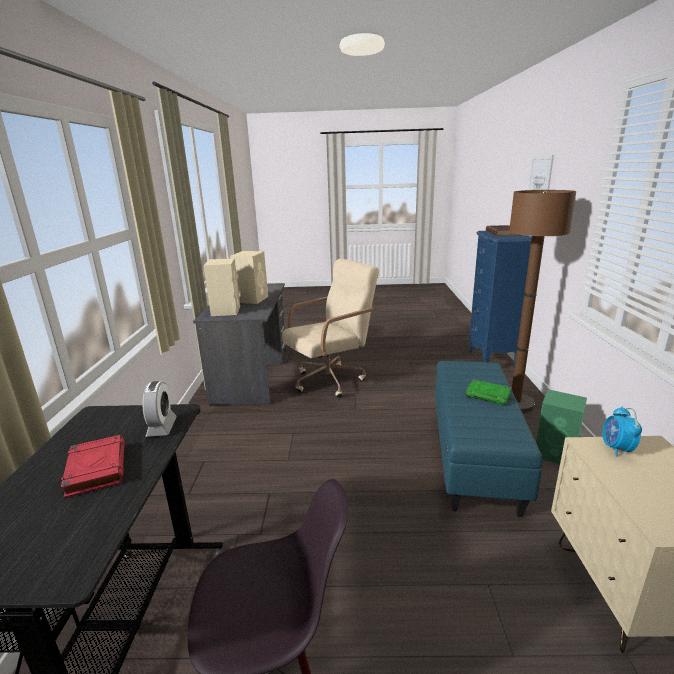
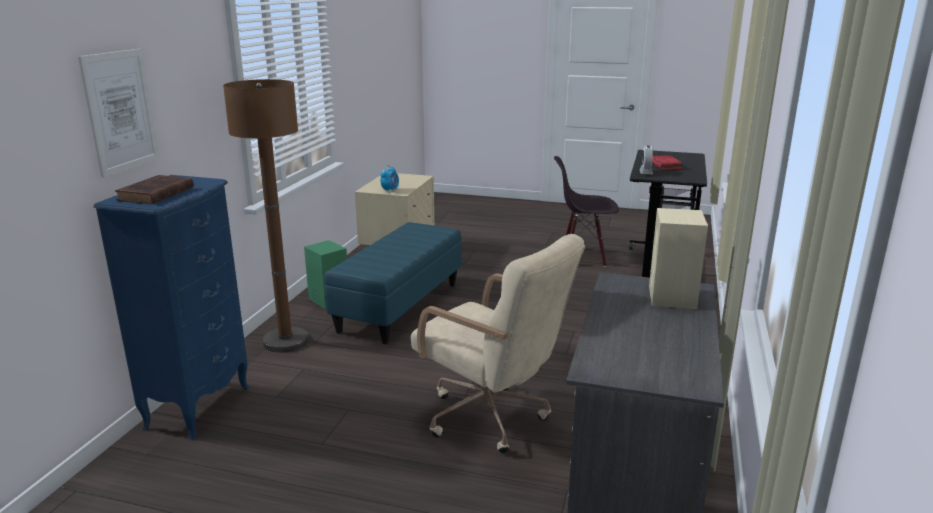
camera: 165 degrees left, 0 degrees up
(252, 299) = (634, 322): beige speaker -> none
(332, 380) = (491, 420): beige office chair -> beige office chair turned 120 degrees counterclockwise
(488, 395) = (389, 247): green book -> none

